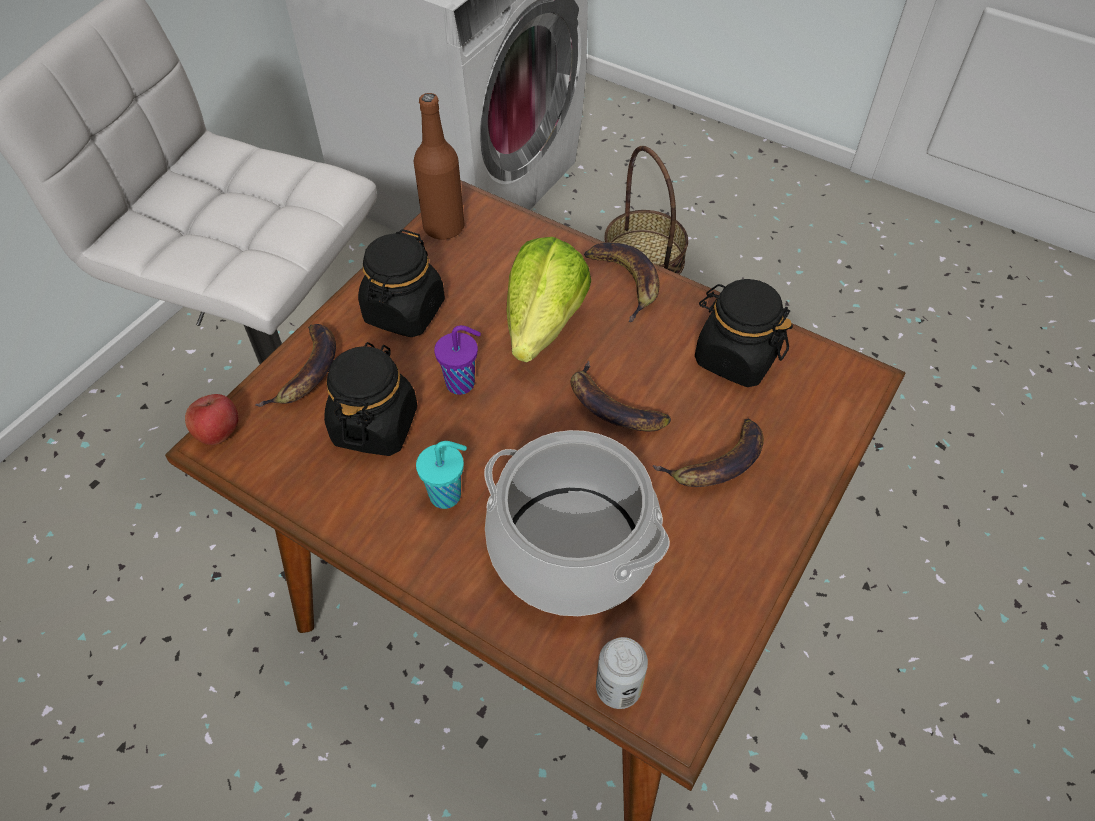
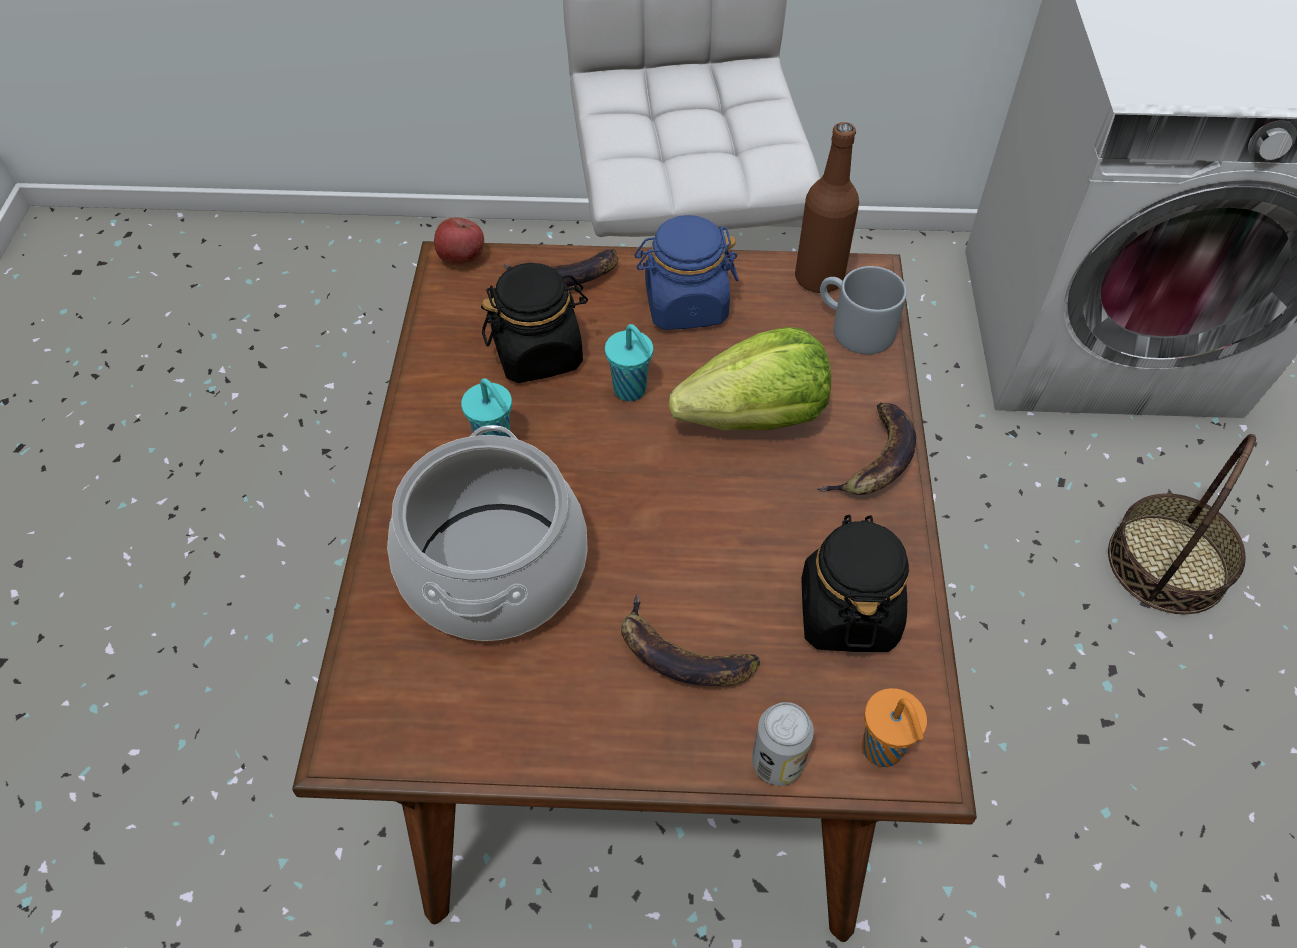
camera: 60 degrees right, 0 degrees up
(404, 312) = (685, 305): black jar -> blue jar
(462, 383) = (631, 391): purple cup -> turquoise cup
(504, 233) = (853, 328): none -> grey mug
(613, 407) = (690, 527): banana -> none
(618, 688) = (361, 677): can -> can (777, 762)
(844, 391) = (883, 751): none -> orange cup

